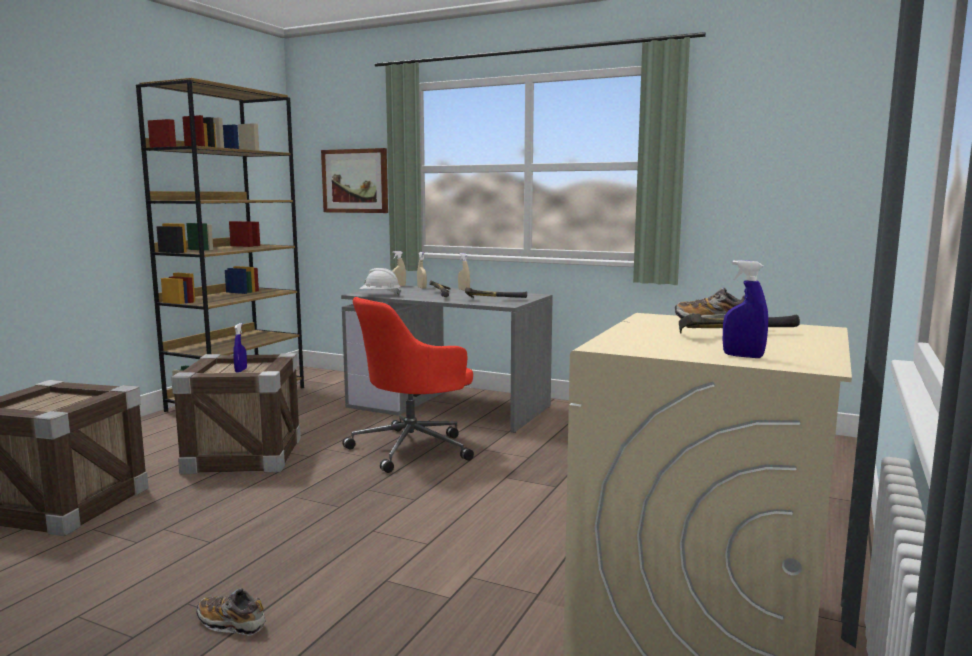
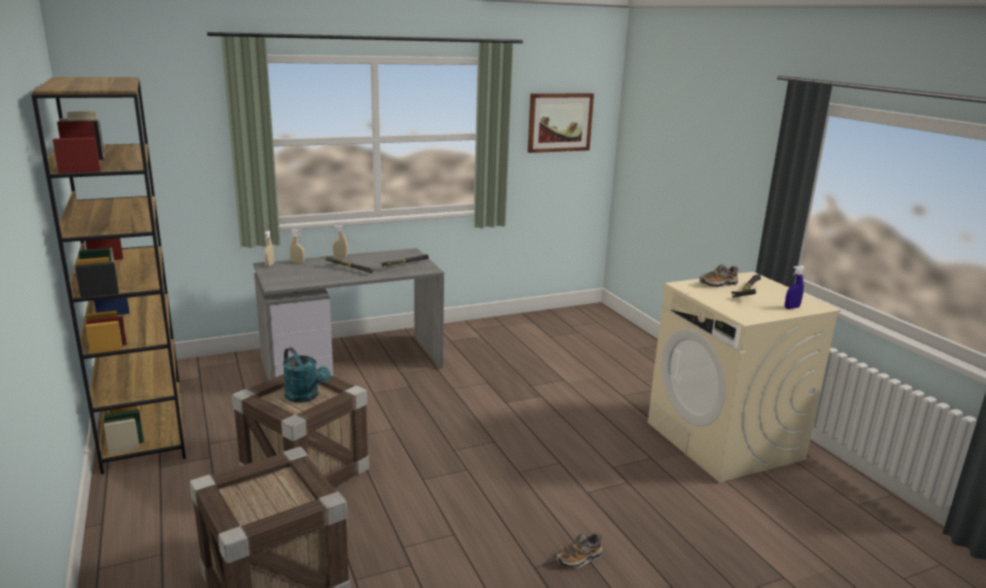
camera: 50 degrees left, 10 degrees up
(241, 370) = (306, 397): blue spray bottle -> turquoise watering can
(355, 181) = (173, 157): picture -> picture (559, 122)
(380, 295) = (303, 283): white hard hat -> none
(413, 448) = (409, 407): red office chair -> none

